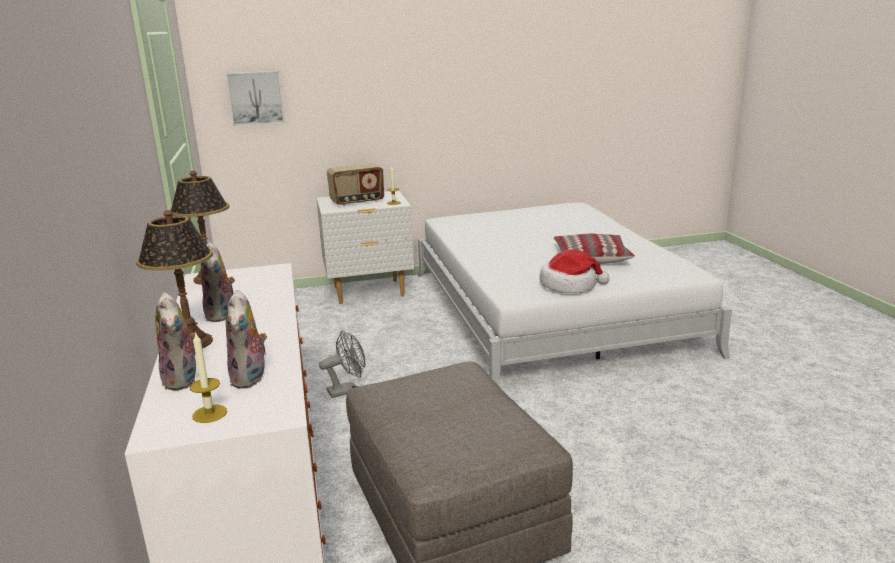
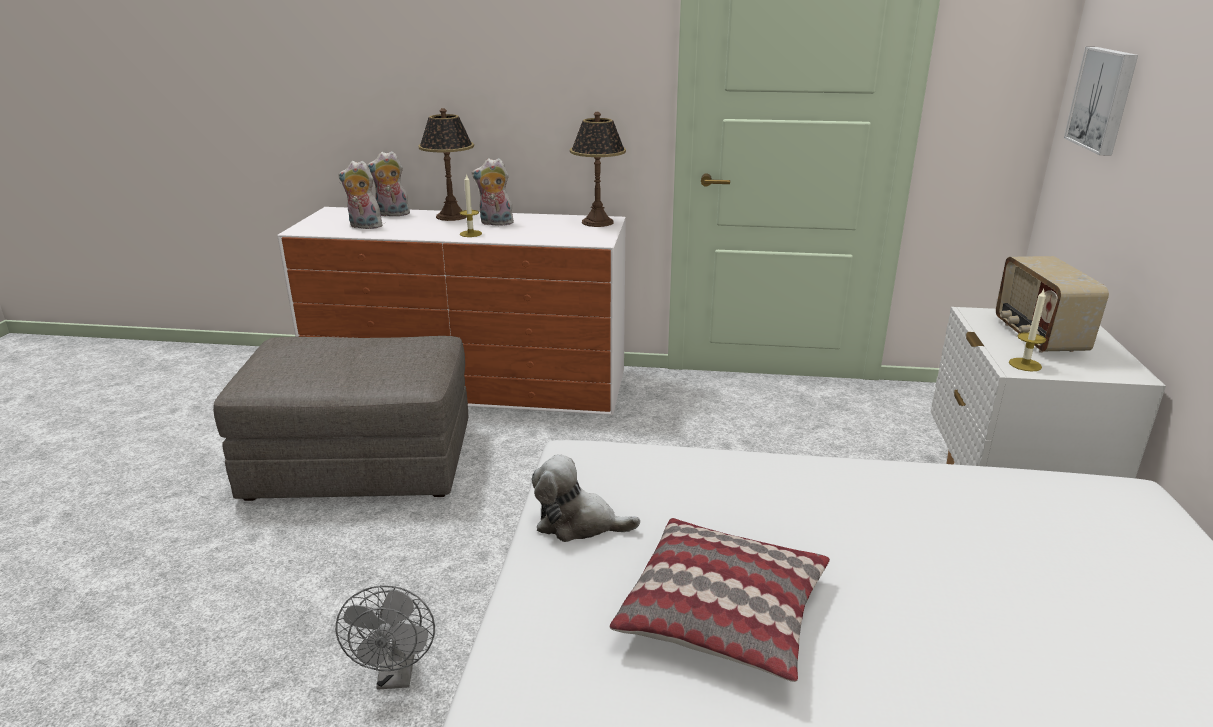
camera: 110 degrees right, 5 degrees up
(209, 414) = (334, 218): candle -> candle (470, 233)
(347, 390) = (638, 441): grey fan -> grey fan (396, 676)
(570, 285) = (578, 523): hat -> plush toy

